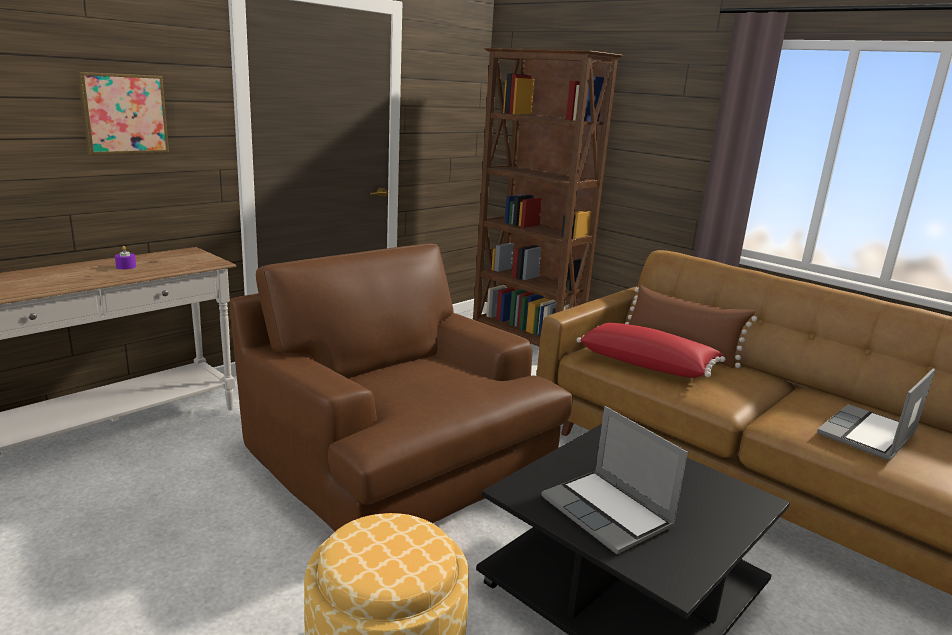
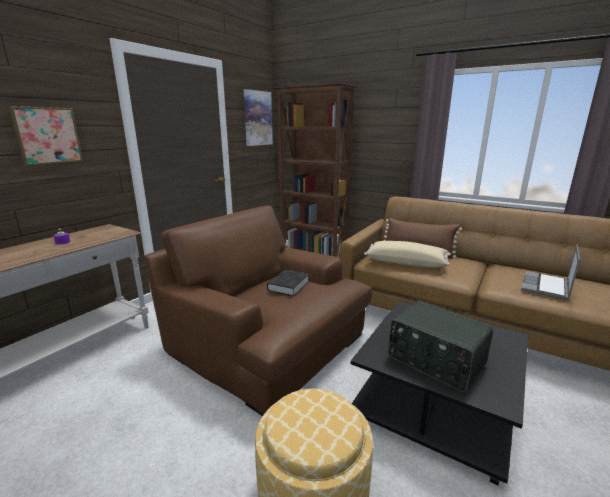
camera: 10 degrees left, 0 degrees up
(434, 373) = (288, 286): none -> black book
(457, 95) = (257, 118): none -> picture
(608, 513) = (435, 361): laptop -> radio
(647, 364) = (406, 262): red pillow -> beige pillow

